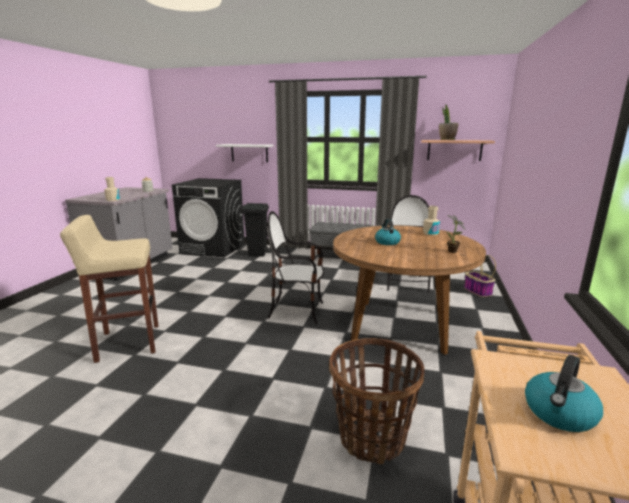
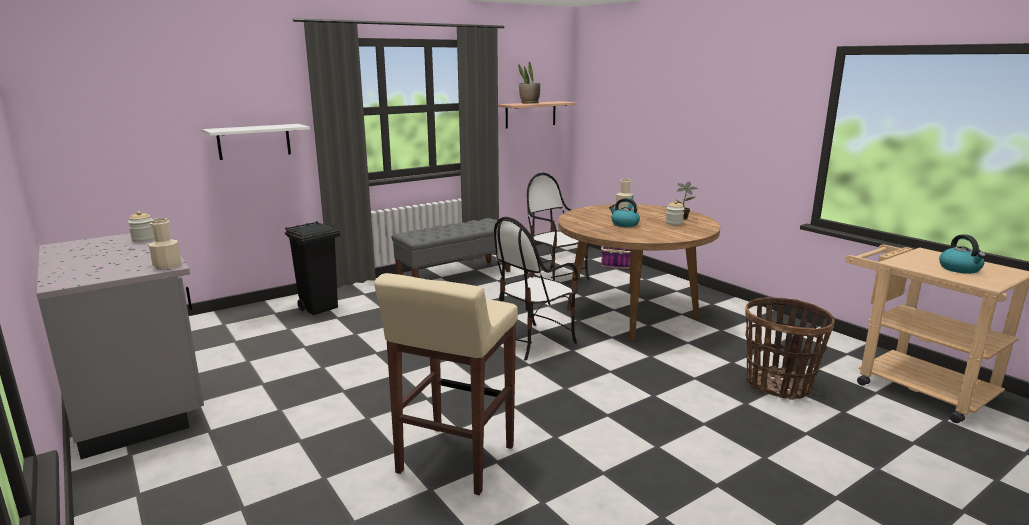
camera: 50 degrees left, 0 degrees up
(213, 248) = (225, 326): black washing machine -> none
(428, 252) = (674, 223): none -> jar

